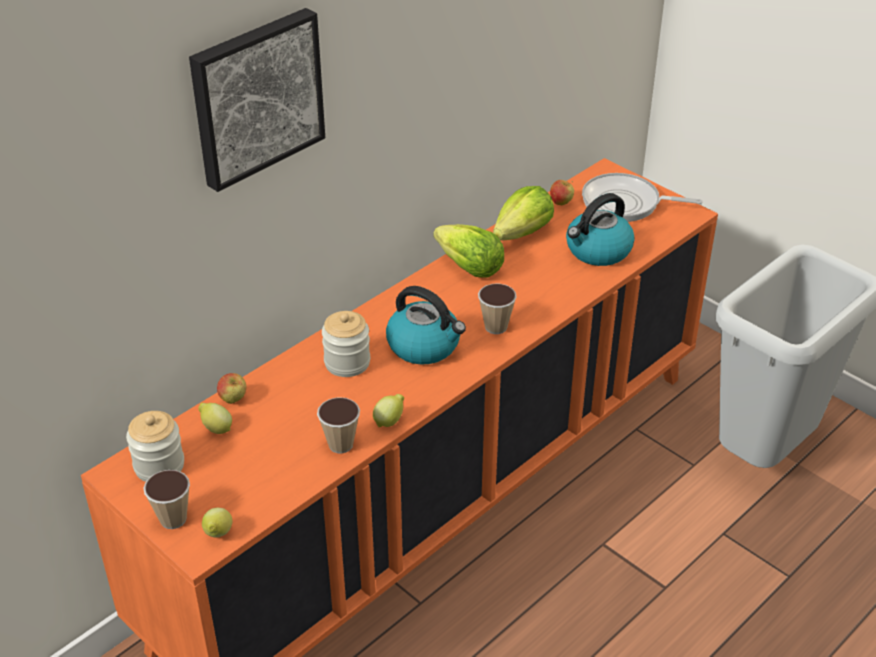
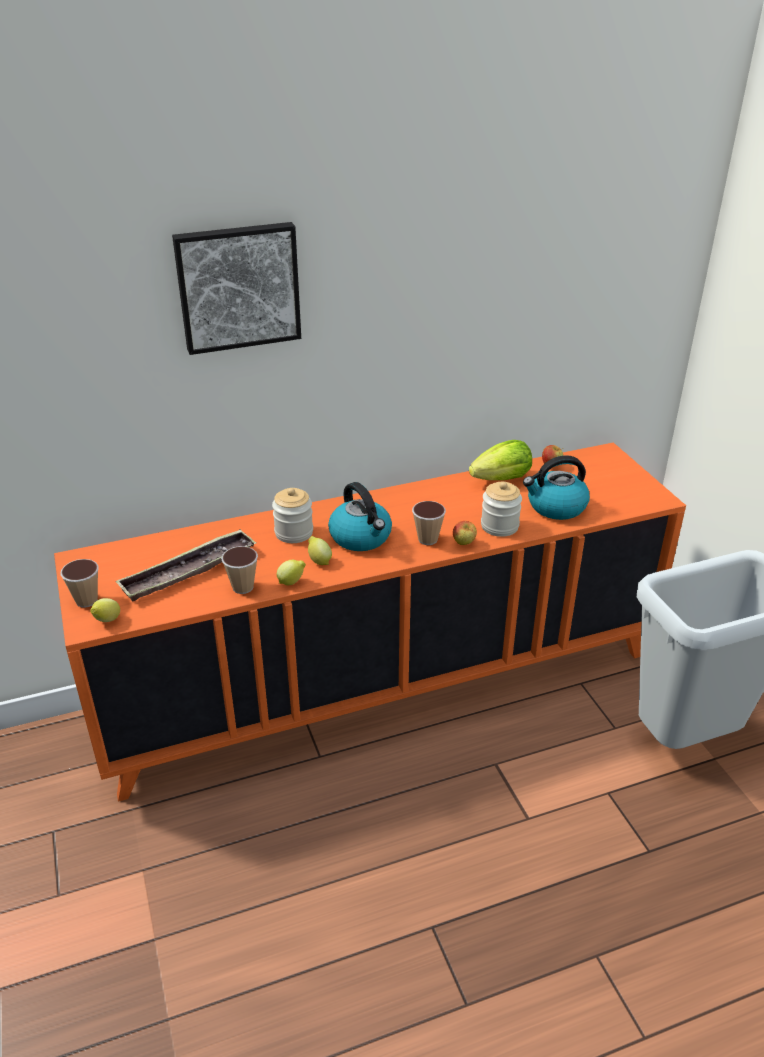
camera: 25 degrees right, 5 degrees down
(159, 466) = (107, 563): jar -> jar (499, 526)
(216, 429) = (165, 550): lemon -> lemon (319, 561)
(233, 400) = (193, 535): apple -> apple (464, 543)
(264, 445) = (188, 571): none -> tray
(470, 268) = (440, 493): lettuce -> none
(625, 204) = (606, 479): frying pan -> none

